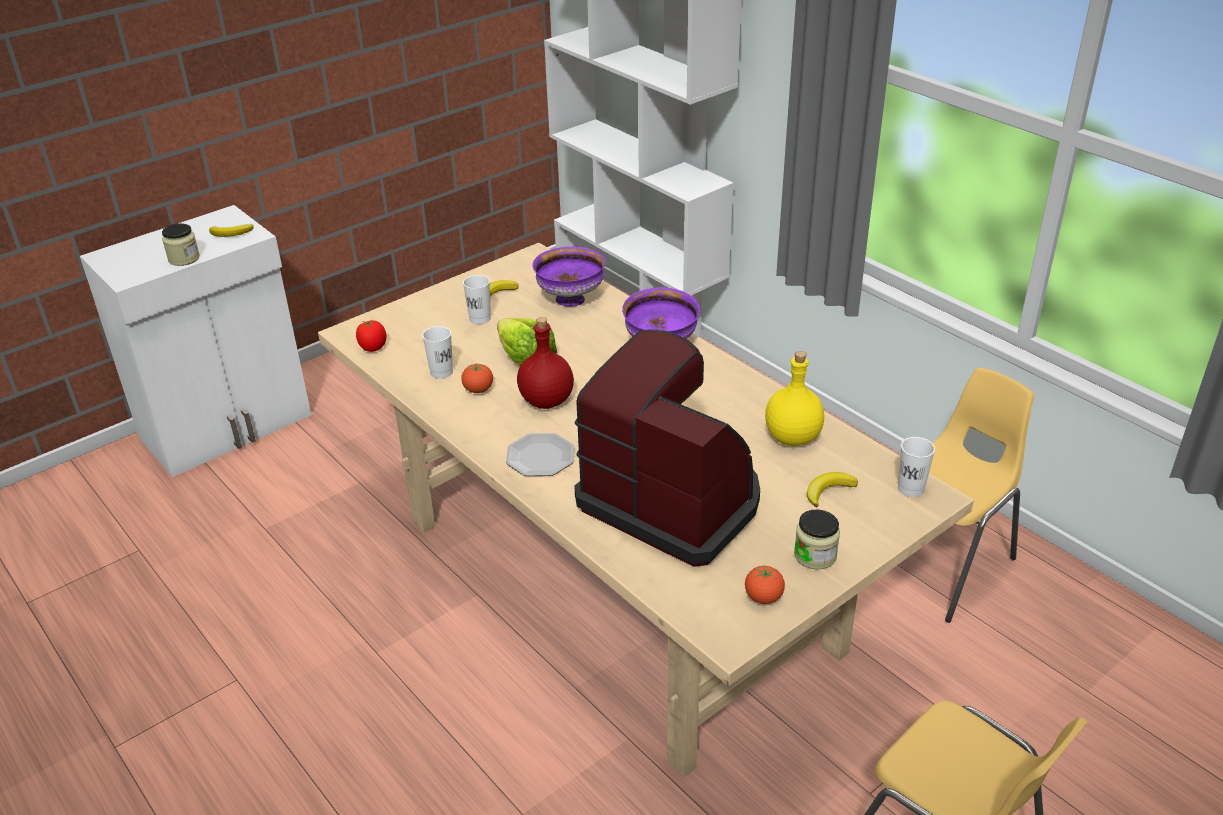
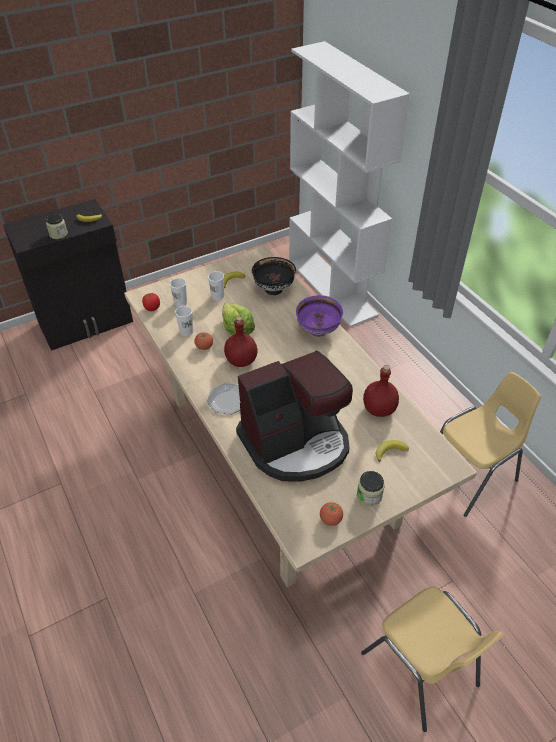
camera: 10 degrees right, 10 degrees up
(228, 427) = (87, 323): white cabinet -> black cabinet
(570, 299) = (273, 289): purple bowl -> black bowl
(673, 501) = (296, 443): coffee machine -> coffee machine turned 105 degrees clockwise
(793, 437) = (379, 409): yellow bottle -> red bottle
(910, 488) = (440, 457): white cup -> white cup (180, 303)

